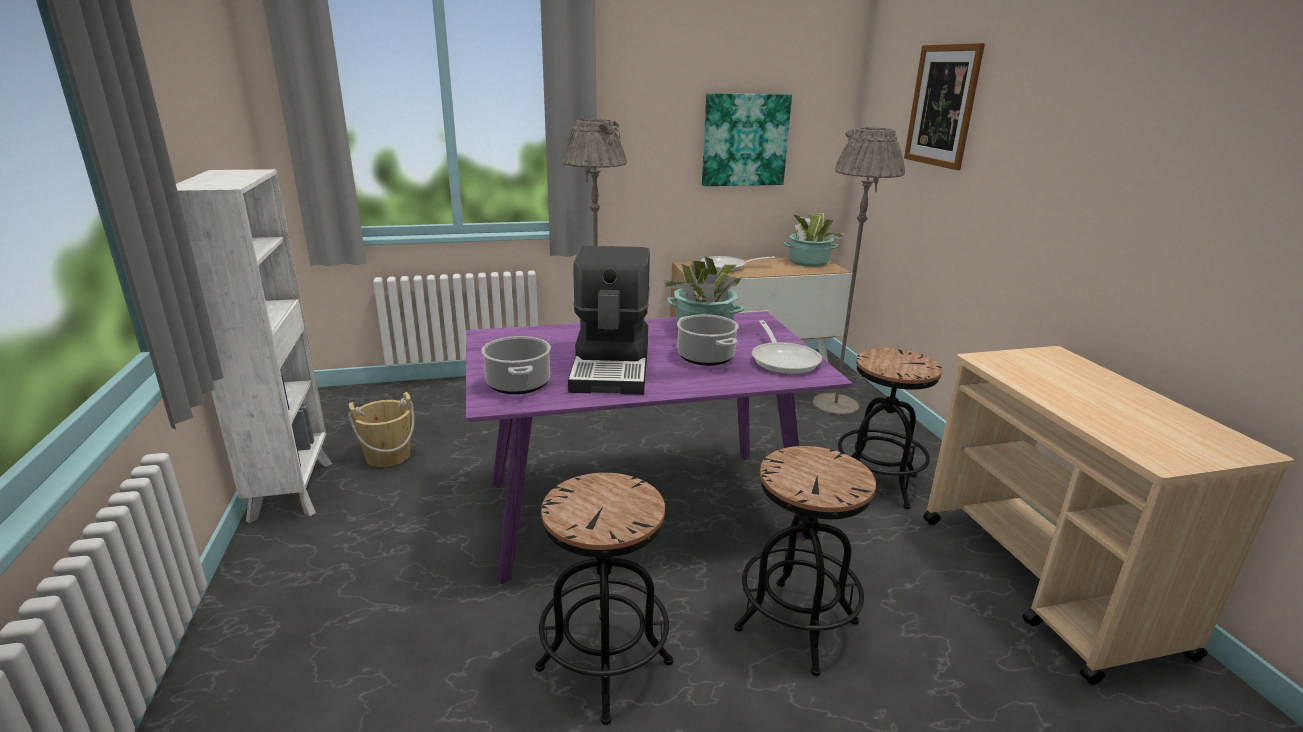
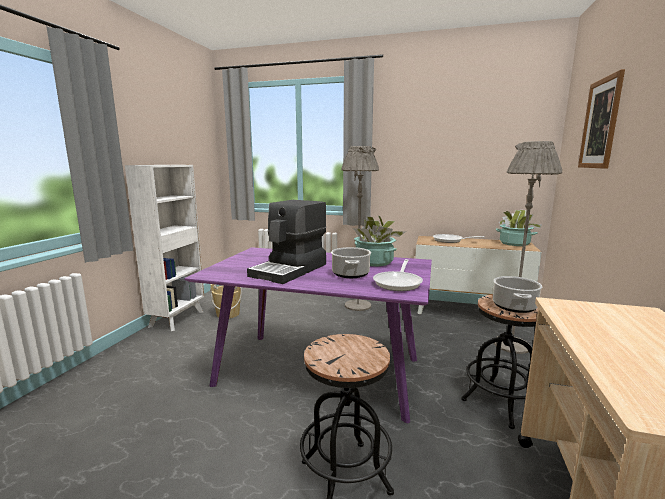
camera: 30 degrees right, 10 degrees down
(517, 383) = (231, 269): cooking pot -> cooking pot (513, 306)
(604, 665) = (210, 450): black stool -> none
(744, 140) = (470, 161): picture -> none

